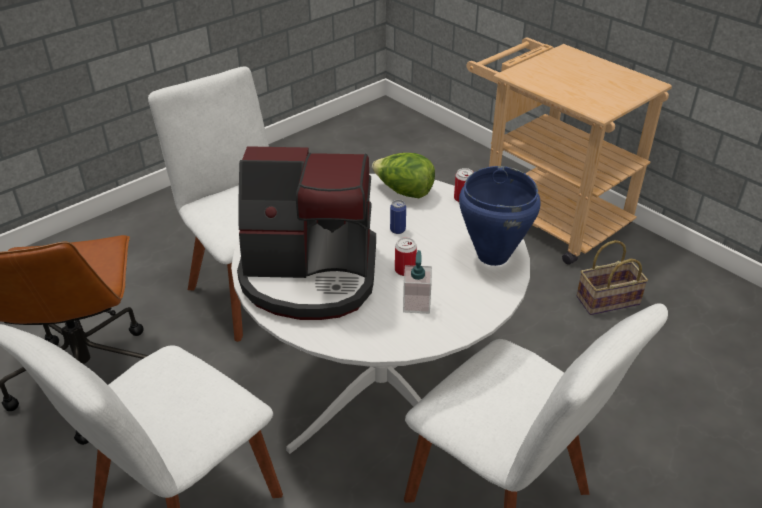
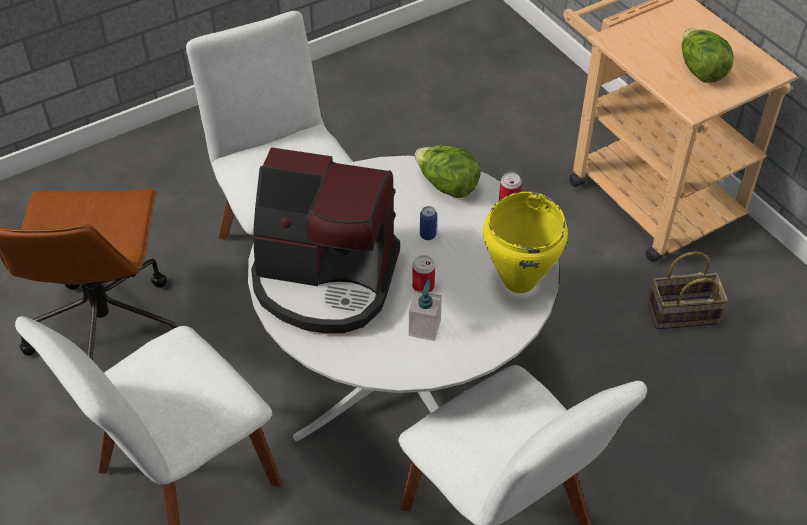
camera: 10 degrees right, 10 degrees up
(492, 256) = (518, 281): blue cooking pot -> yellow cooking pot
(594, 88) = (700, 71): none -> lettuce

